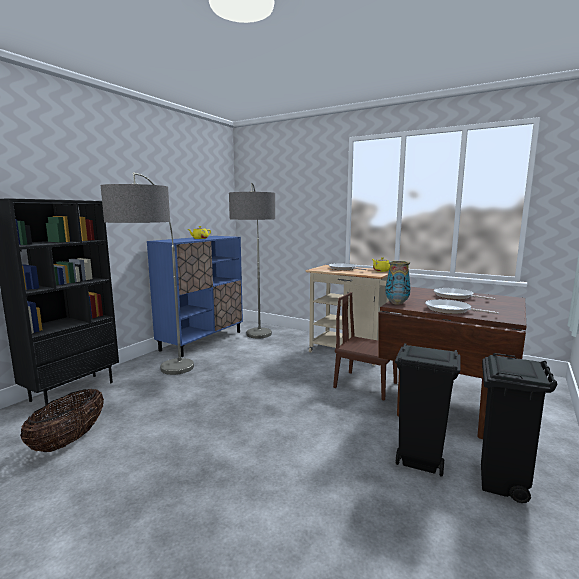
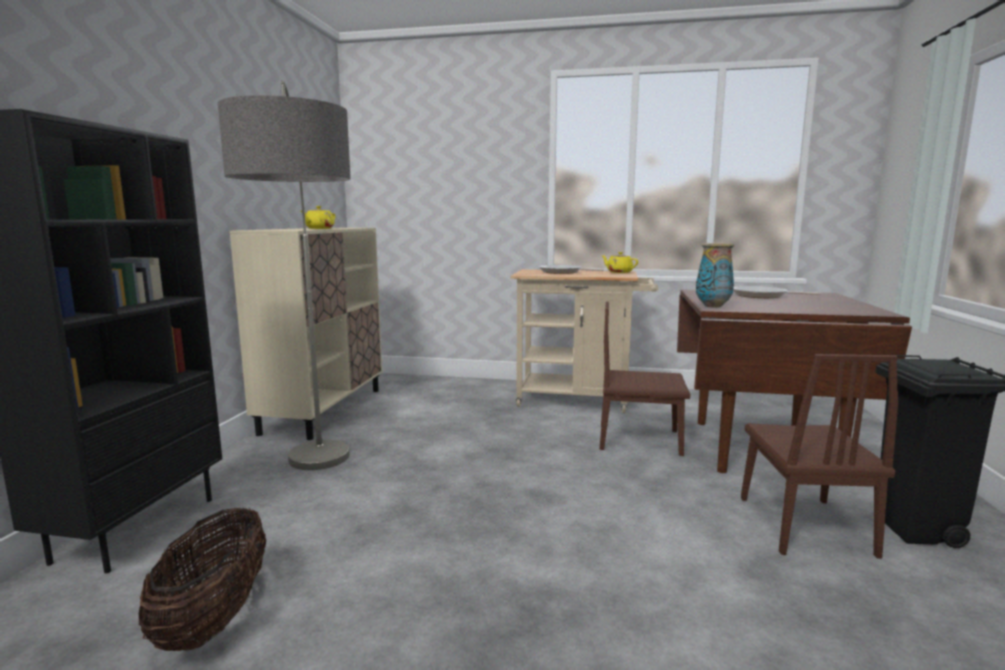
camera: 20 degrees left, 0 degrees up
(202, 340) = (324, 410): blue cabinet -> beige cabinet
(256, 345) = (424, 406): floor lamp -> none
(419, 461) = (804, 525): black trash can -> brown chair
(450, 310) = (794, 309): frying pan -> none

